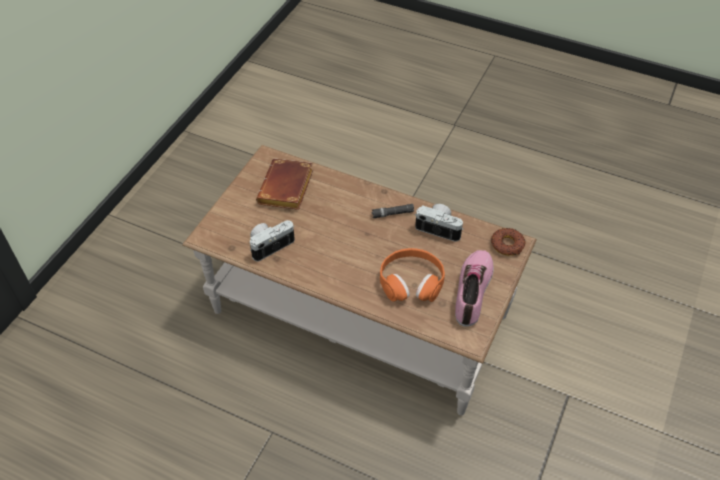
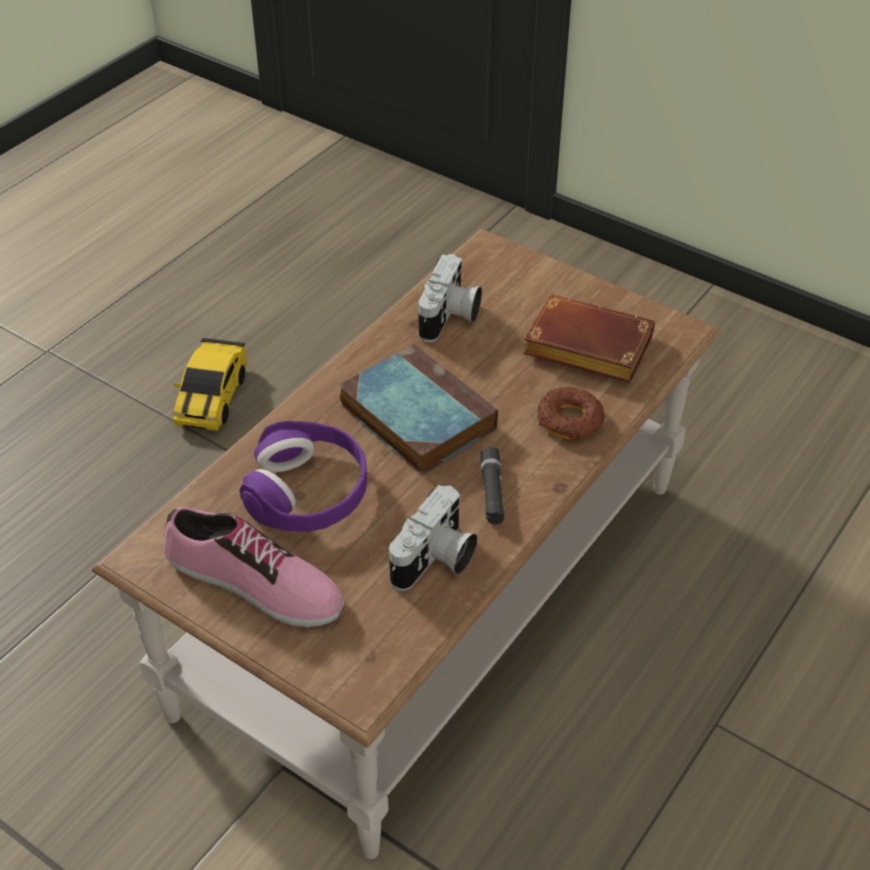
camera: 100 degrees right, 5 degrees down
(223, 458) = (212, 397): none -> toy car
(270, 244) = (450, 318): camera -> camera turned 45 degrees clockwise
(349, 248) = (414, 416): none -> book
(411, 281) = (308, 491): orange headphones -> purple headphones
(507, 244) = (357, 673): donut -> donut (569, 420)

